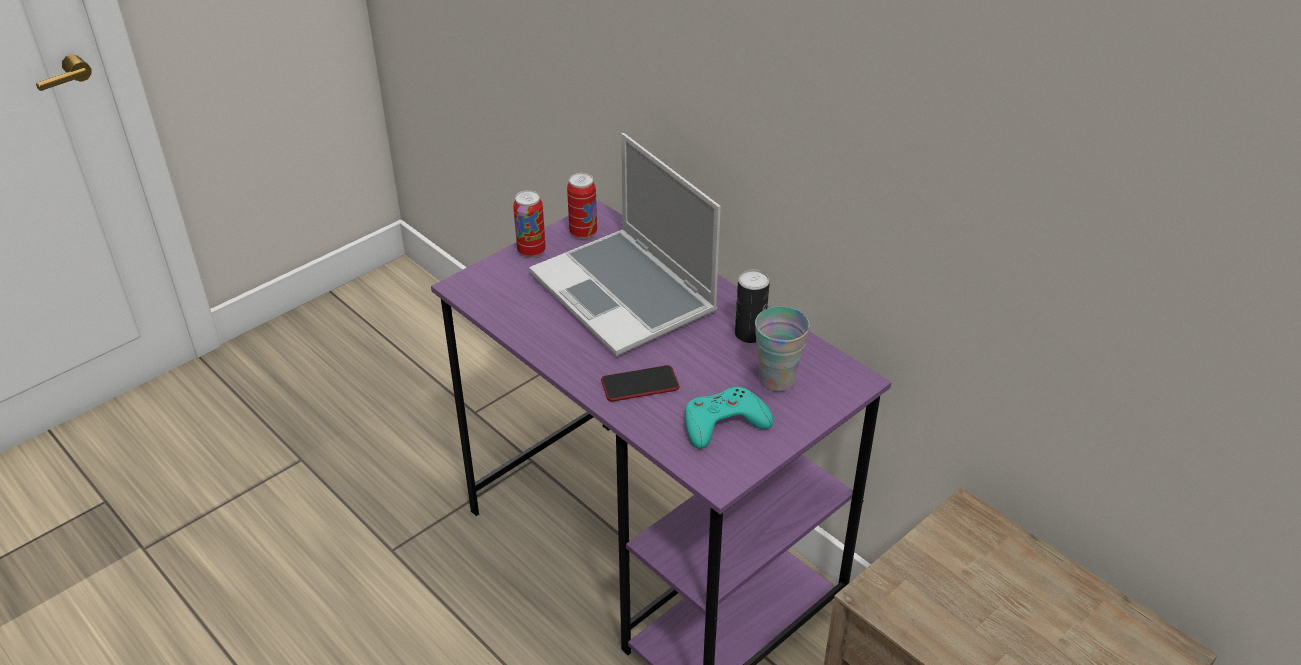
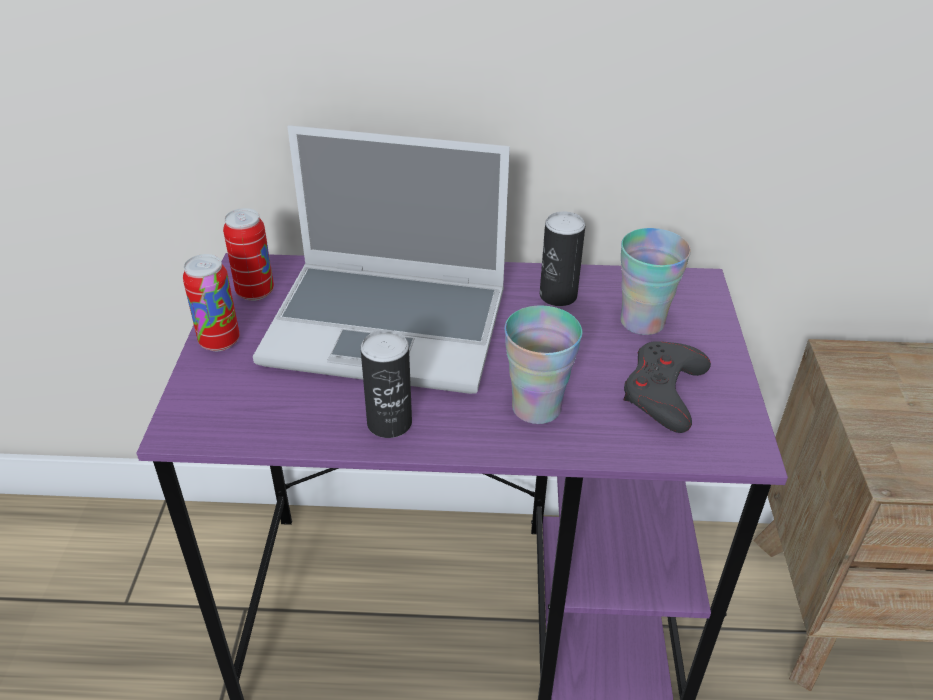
camera: 45 degrees left, 0 degrees up
(556, 344) = (389, 423): none -> can
(640, 385) = (536, 407): phone -> cup
(723, 423) = (664, 391): turquoise game controller -> grey game controller

